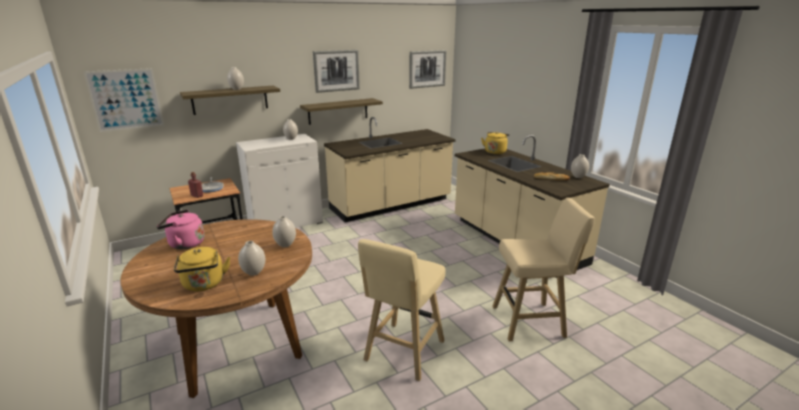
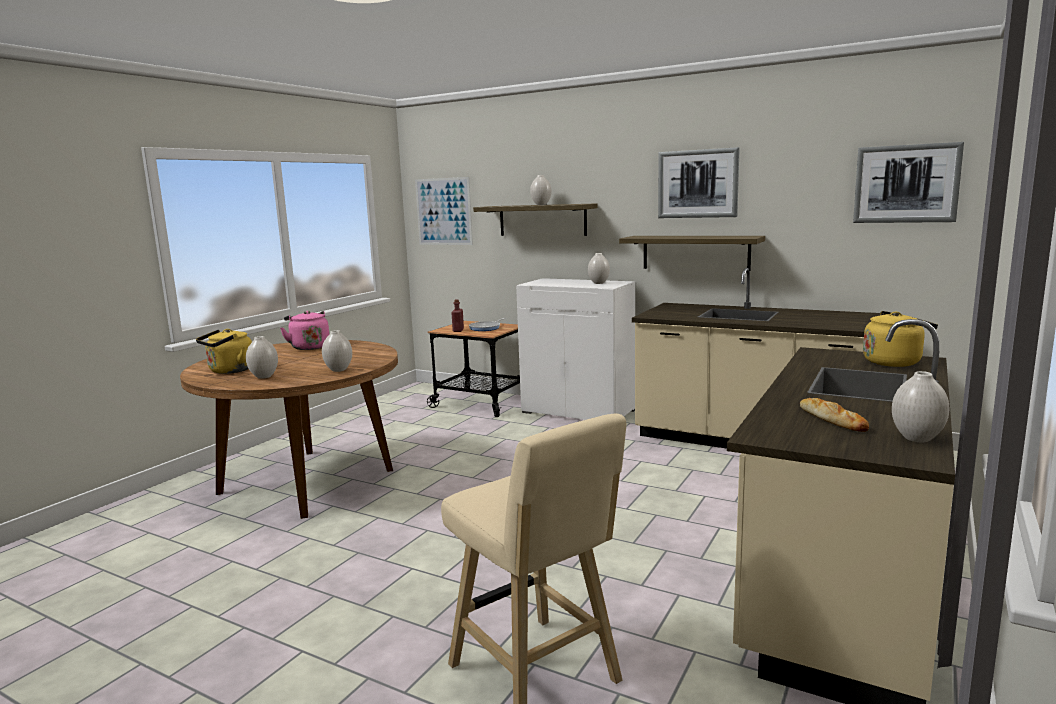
camera: 60 degrees right, 10 degrees down
(402, 353) = (351, 577): beige stool -> none

